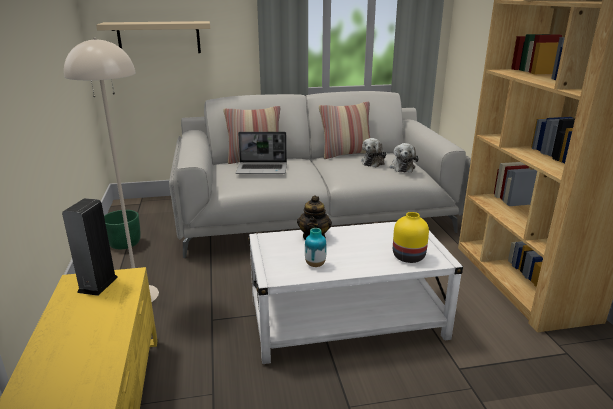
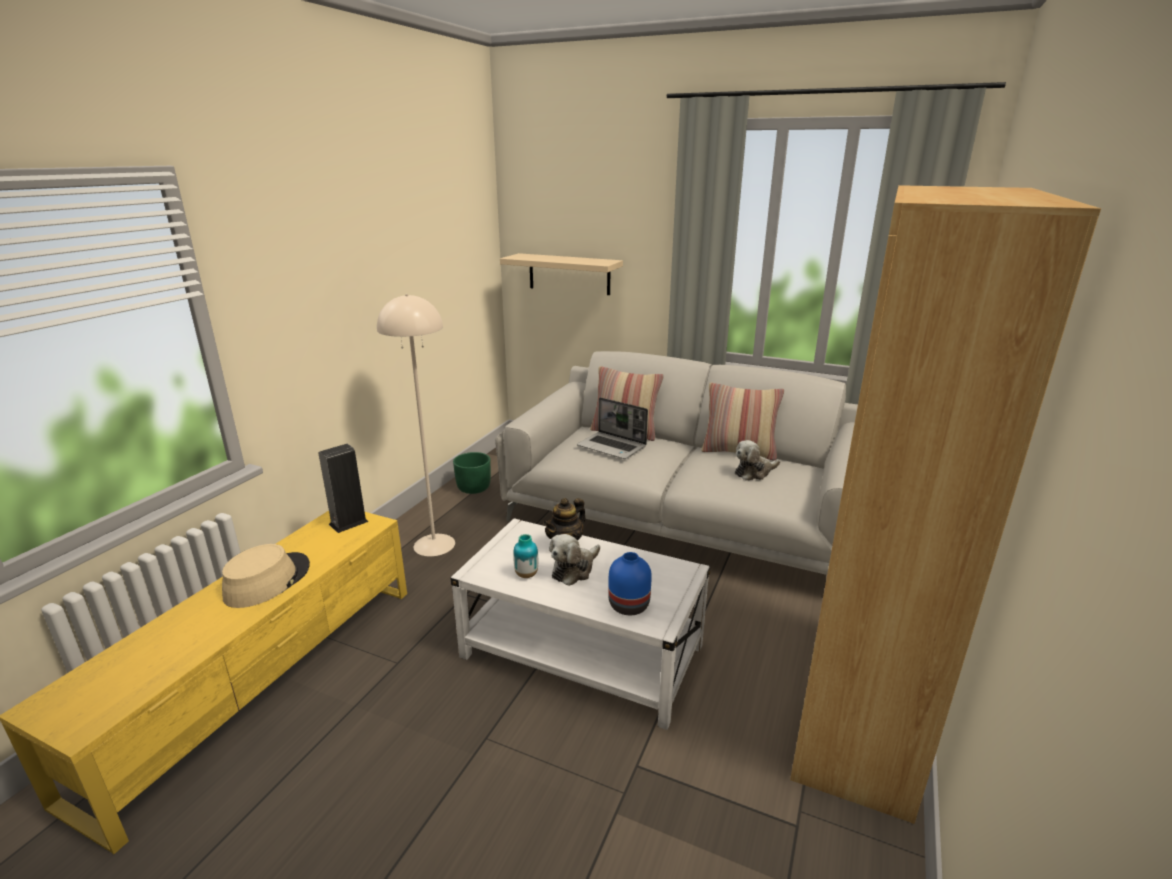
camera: 35 degrees right, 0 degrees up
(76, 360) = (267, 581): none -> beige hat
(402, 167) = (783, 490): plush toy -> plush toy (574, 569)
(407, 257) = (627, 605): yellow vase -> blue vase

